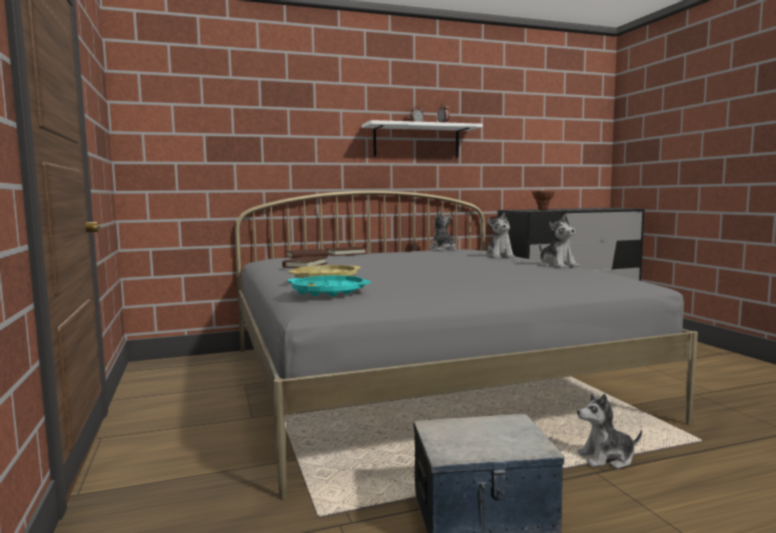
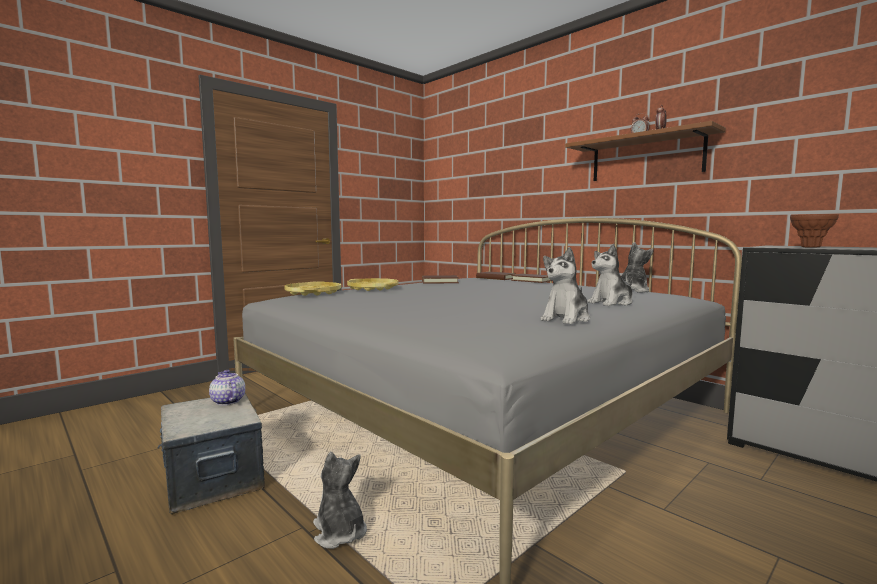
camera: 65 degrees right, 0 degrees up
(328, 291) = (313, 293): turquoise tray -> yellow tray
(416, 141) = (646, 157): white shelf -> brown shelf
(449, 427) = (227, 401): none -> teapot

